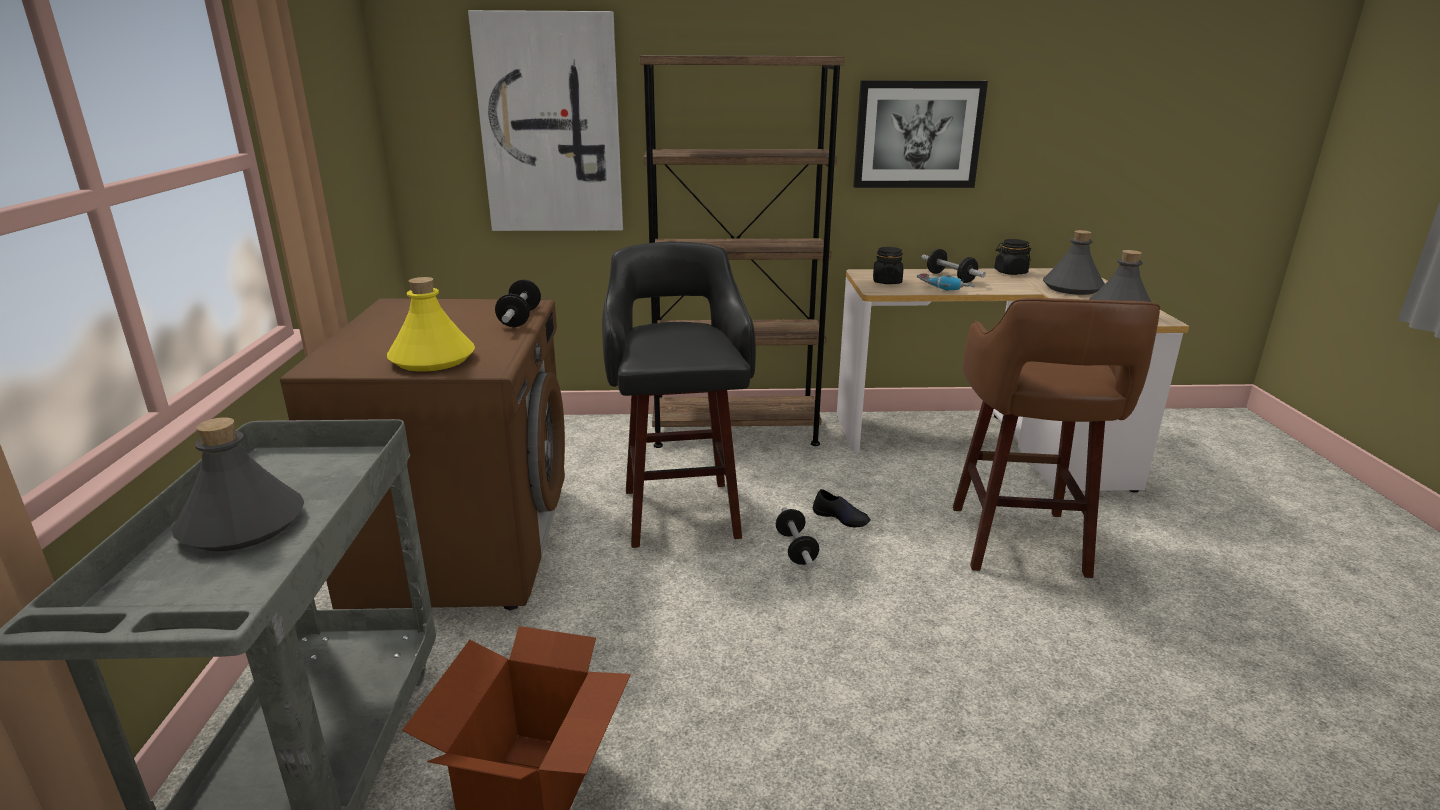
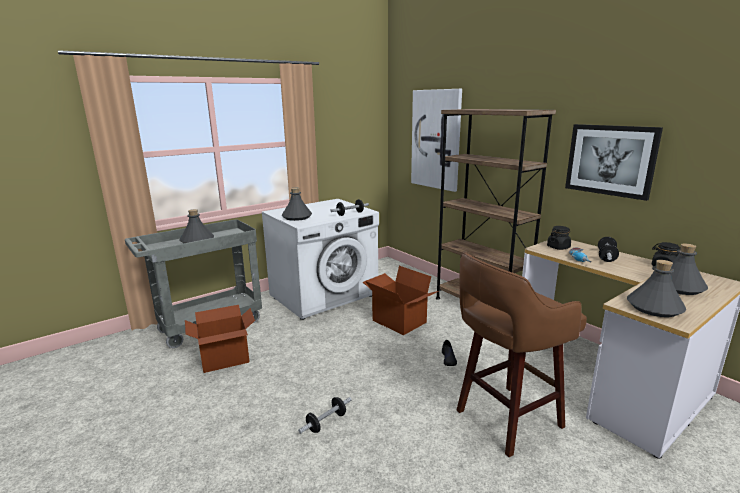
camera: 55 degrees right, 5 degrees down
(433, 359) = (297, 217): yellow bottle -> grey bottle
(469, 544) = (325, 297): brown washing machine -> white washing machine
(681, 510) = (398, 322): black stool -> cardboard box
(796, 549) = (407, 356): dumbbell -> dumbbell (326, 422)

